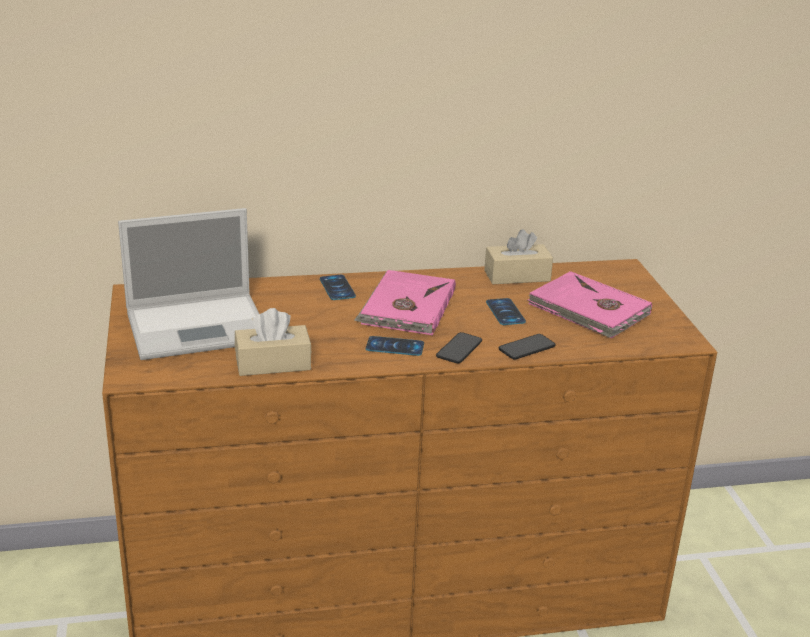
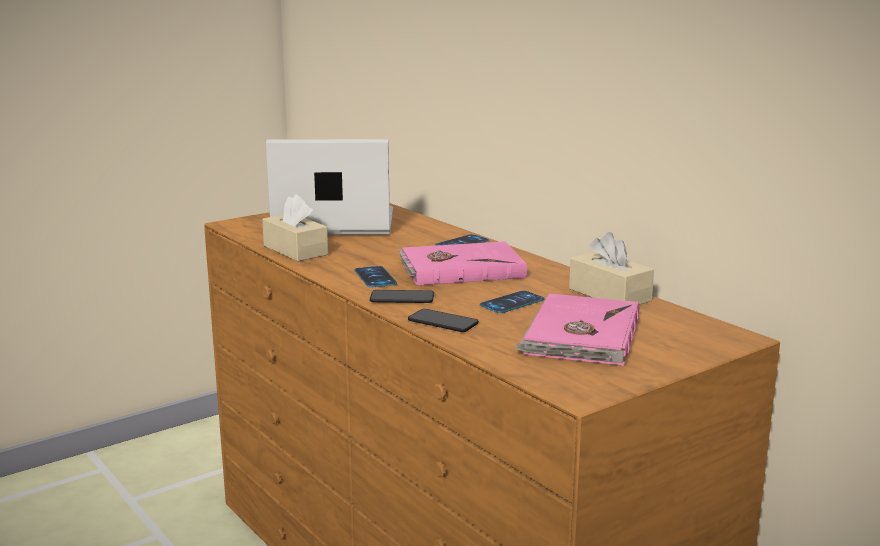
camera: 65 degrees right, 10 degrees down
(200, 326) = (331, 223): laptop -> laptop turned 135 degrees clockwise

